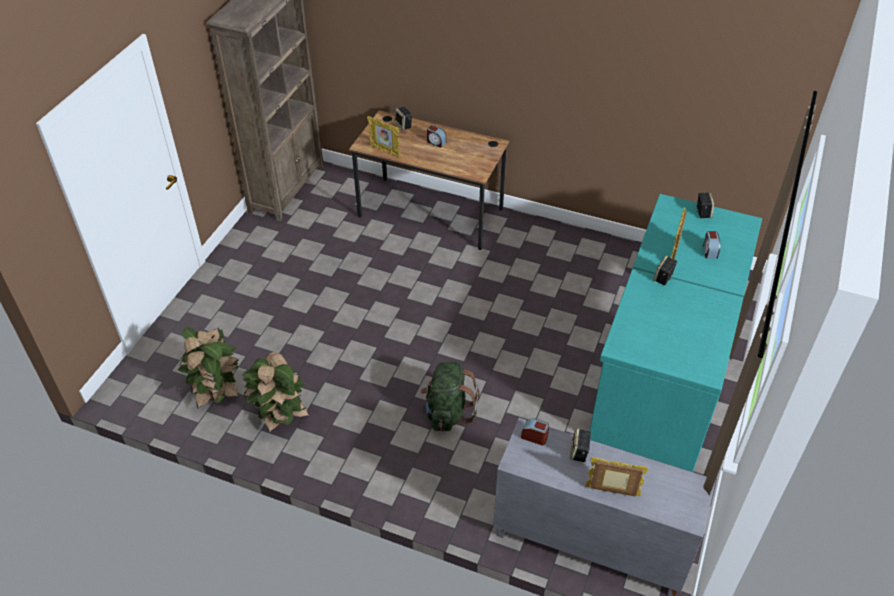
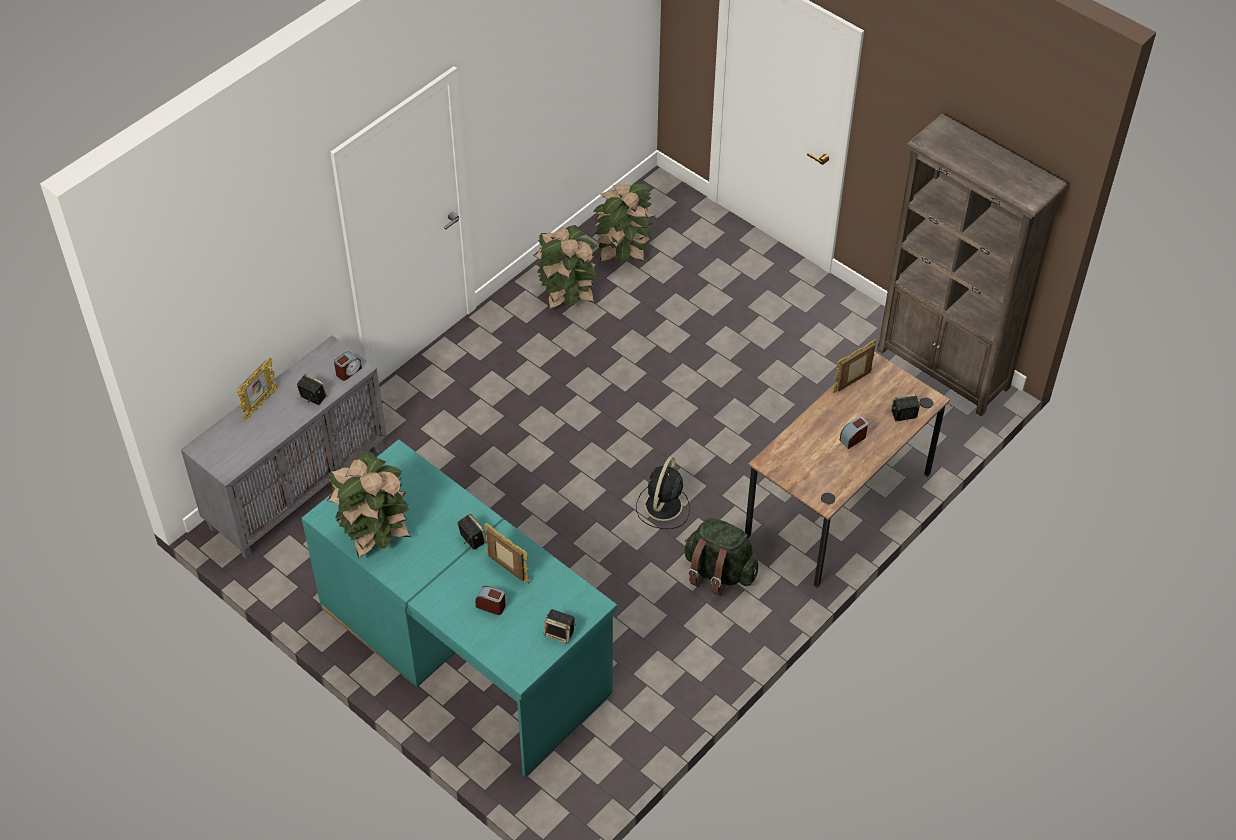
camera: 110 degrees right, 5 degrees up
(447, 412) = (506, 426): green backpack -> green backpack (718, 572)
(478, 296) = (662, 507): none -> black fan
(701, 336) = (374, 534): none -> potted plant

